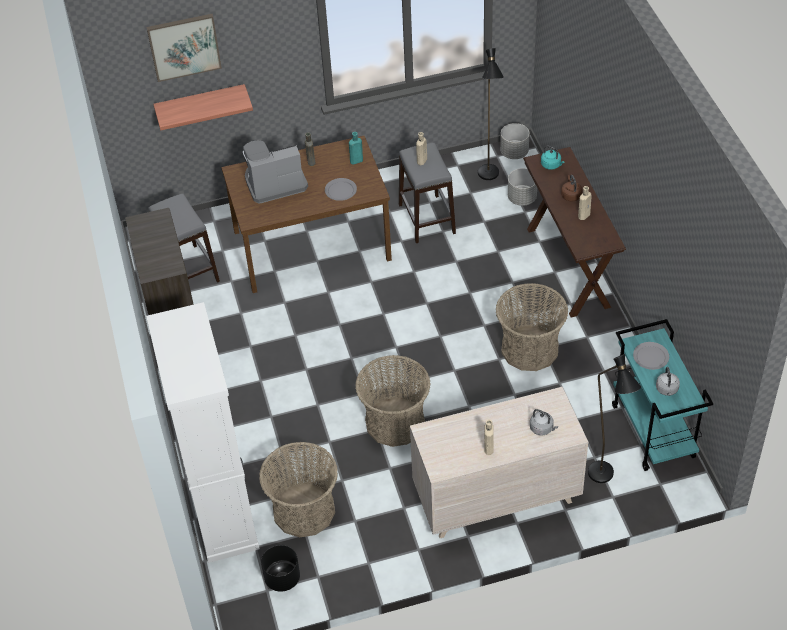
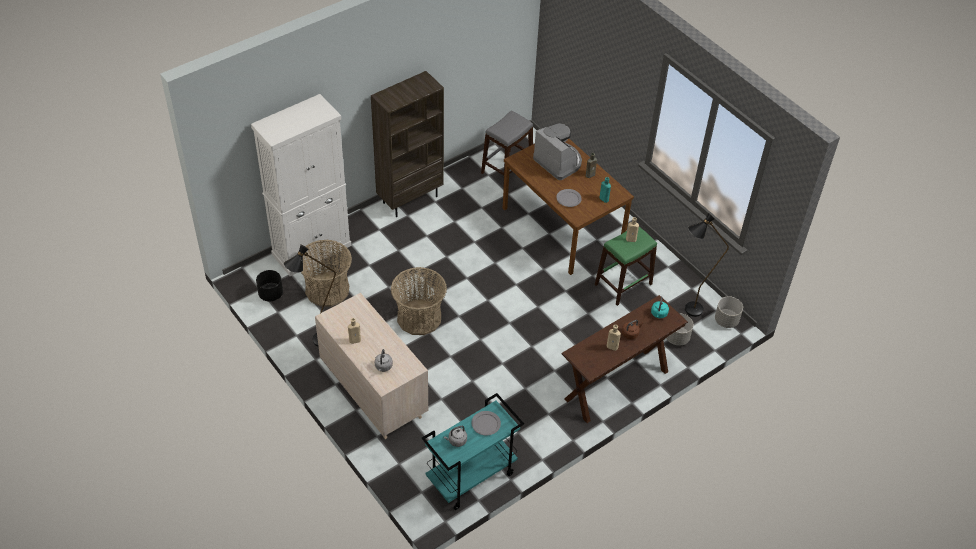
camera: 65 degrees right, 0 degrees up
(184, 46) = (587, 40): picture -> none
(201, 105) = (585, 88): shelf -> none
(427, 218) = (623, 284): grey stool -> green stool
(530, 349) = (520, 380): basket -> none
(605, 480) = (413, 455): black floor lamp -> black floor lamp (316, 343)

